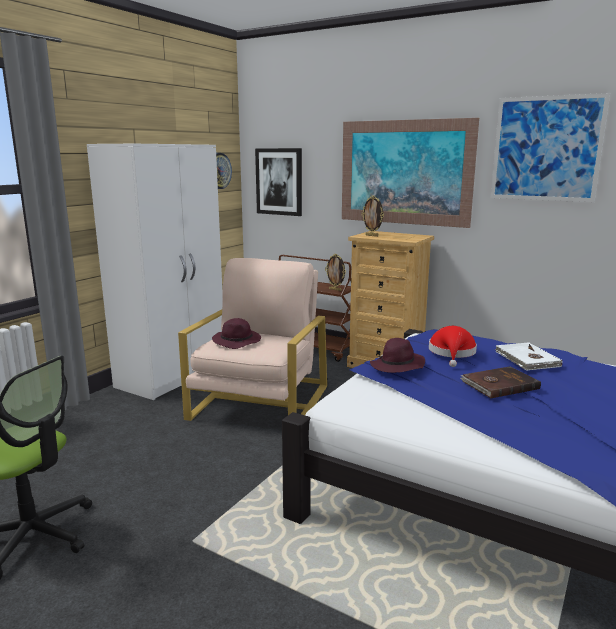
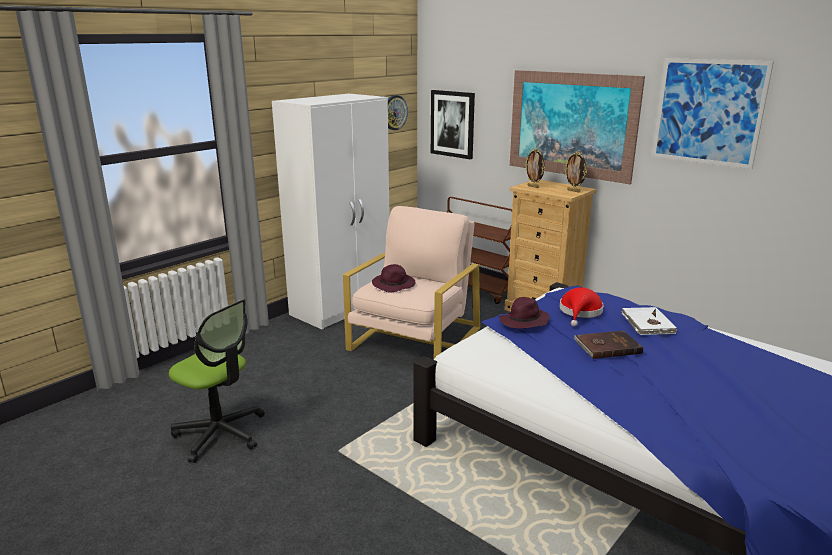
camera: 10 degrees right, 5 degrees up
(335, 289) = (498, 235): picture frame -> picture frame (574, 191)

